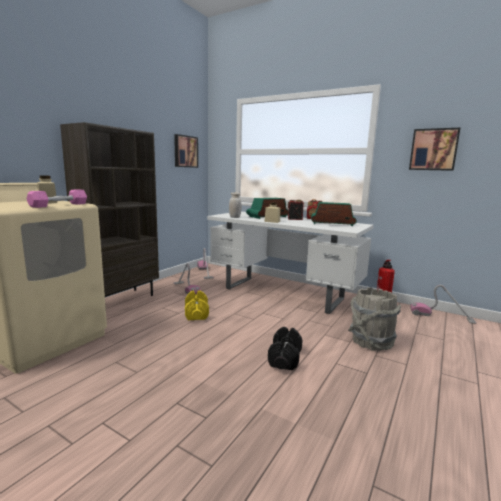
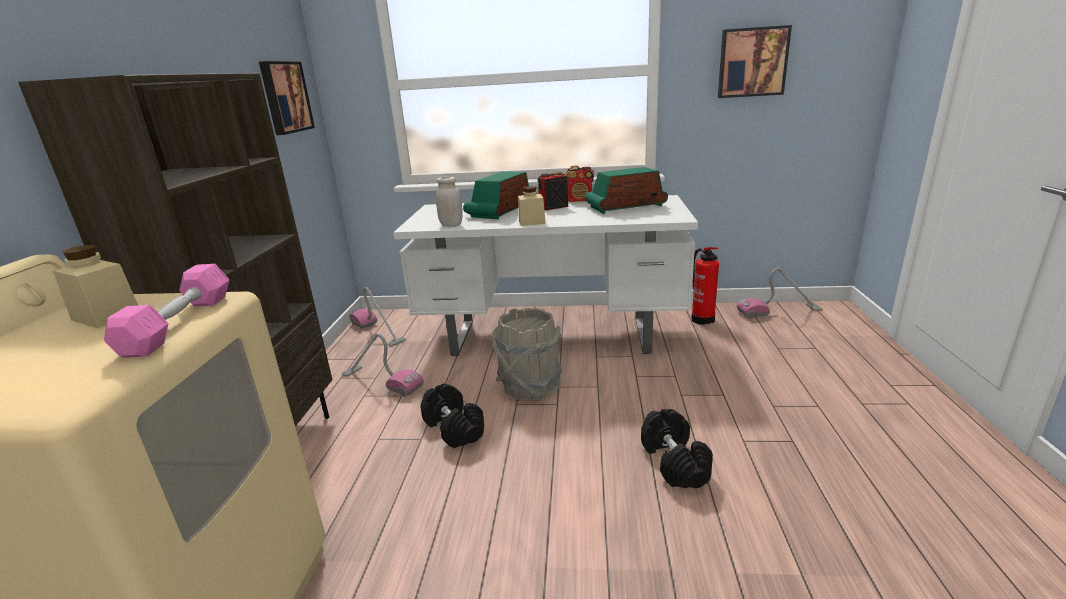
camera: 25 degrees left, 10 degrees up
(196, 313) = (454, 428): yellow dumbbell -> black dumbbell
(371, 342) = (747, 384): grey bucket -> grey bucket (530, 386)

